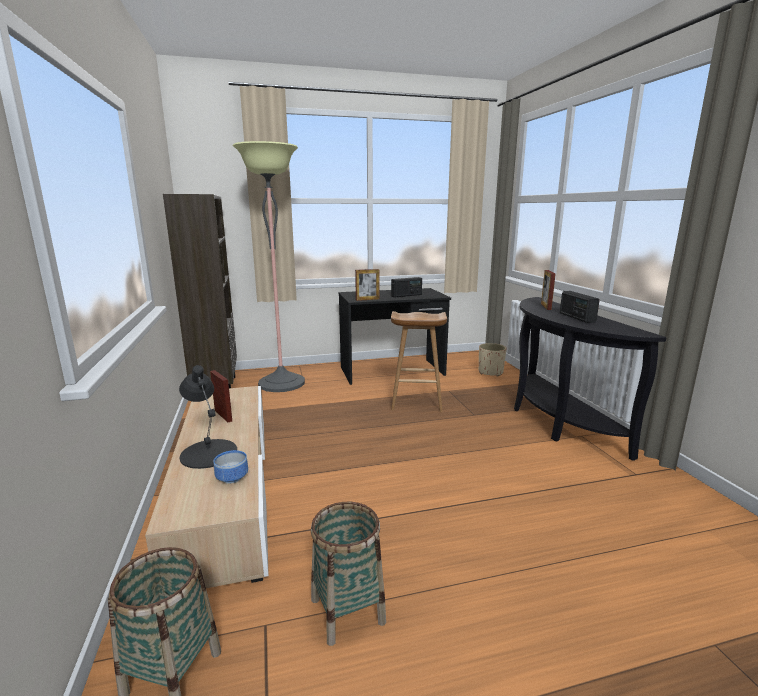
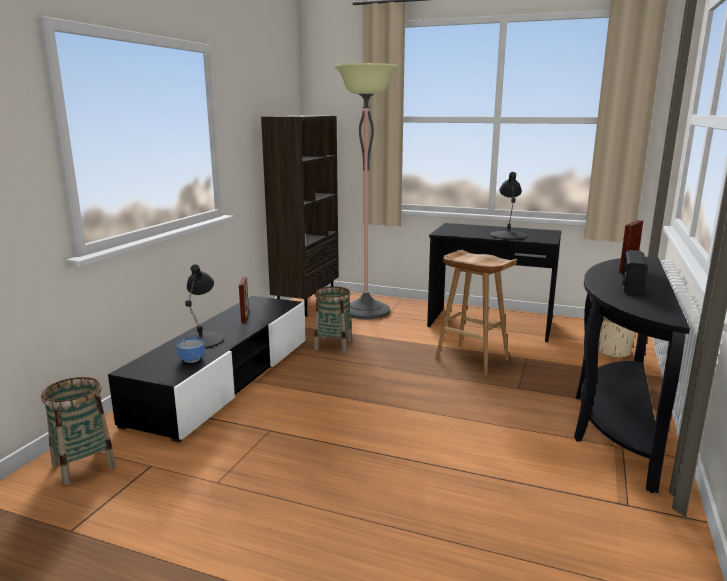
camera: 35 degrees right, 0 degrees up
(226, 489) = (225, 379): beige tv stand -> black tv stand
(347, 610) = (204, 481): basket -> basket (333, 345)
(367, 299) = (455, 234): picture frame -> none
(406, 295) = (508, 235): radio -> black table lamp

